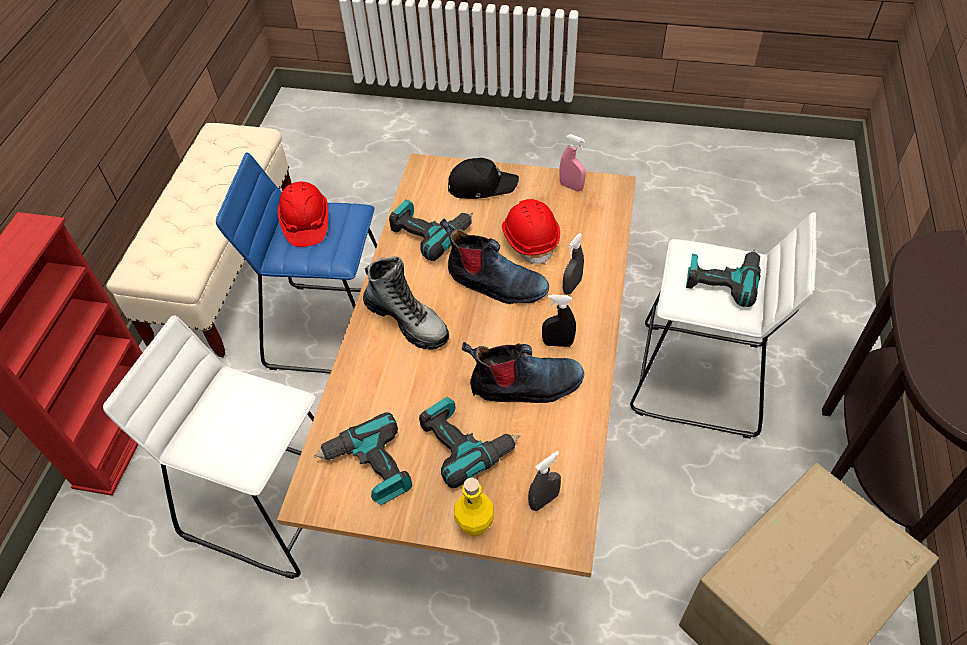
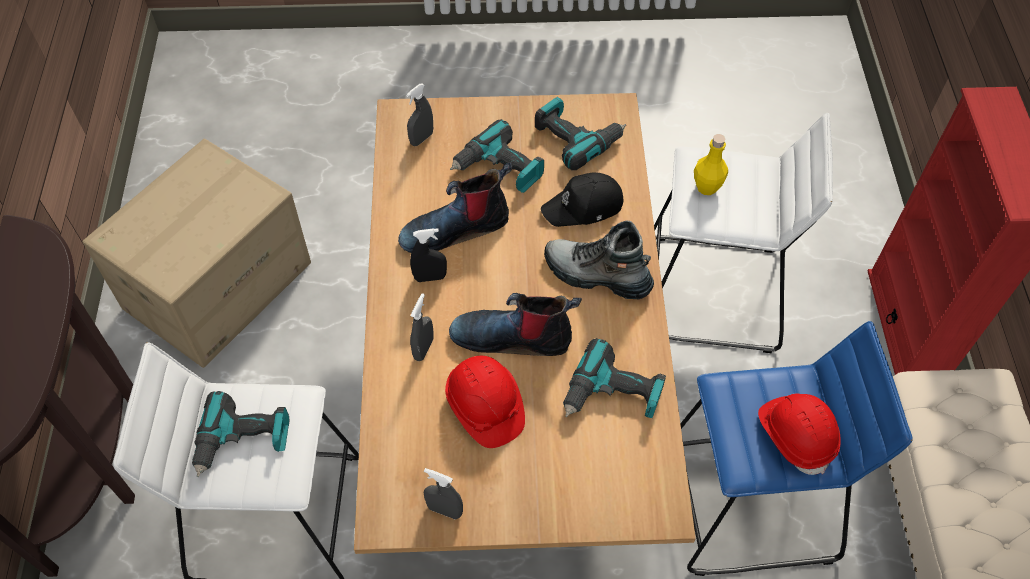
camera: 165 degrees right, 5 degrees up
(475, 525) = (474, 113): yellow bottle -> yellow bottle (707, 187)
(481, 185) = (571, 489): black cap -> black cap (584, 207)
(571, 186) = (444, 510): pink spray bottle -> grey spray bottle

